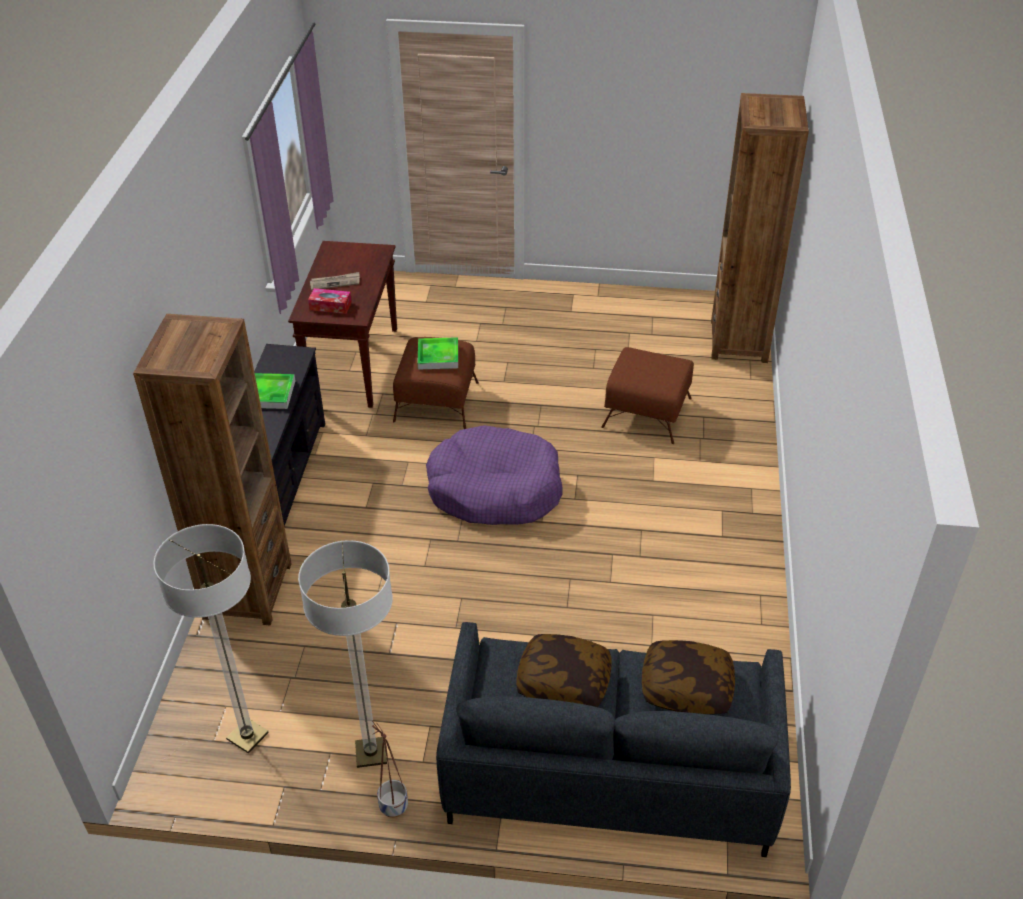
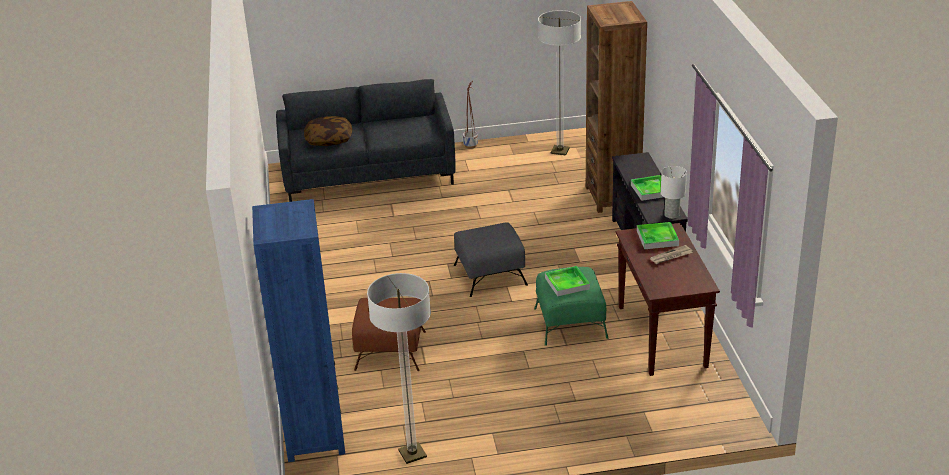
camera: 165 degrees right, 10 degrees down
(278, 352) = (672, 215): none -> white table lamp
(330, 306) = (657, 238): tissue box -> tray
(371, 753) = (493, 157): floor lamp -> floor lamp (412, 454)
(437, 401) = (570, 323): brown ottoman -> green ottoman
(494, 489) = (489, 275): purple dog bed -> grey ottoman
(563, 682) = (392, 130): pillow -> none
(739, 341) = (314, 435): brown bookcase -> blue bookcase

